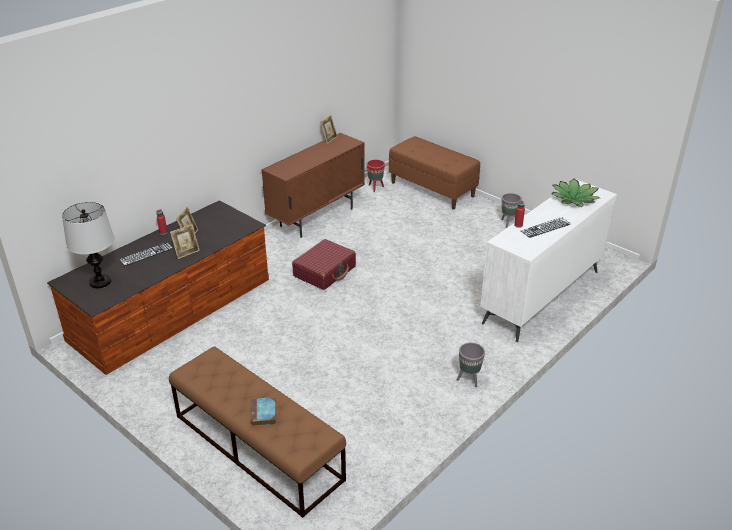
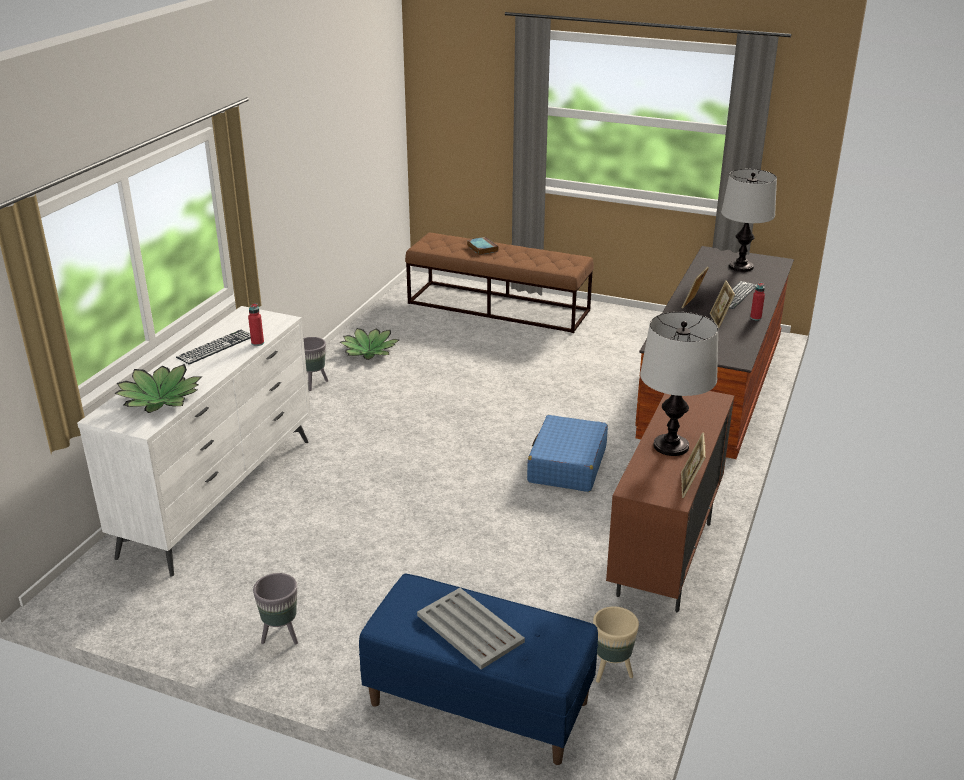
camera: 160 degrees right, 5 degrees down
(320, 153) = (671, 446): none -> table lamp
(325, 271) = (567, 465): red suitcase -> blue suitcase
(375, 188) = (611, 672): red planter -> beige planter
(410, 410) = (370, 351): none -> potted plant
(432, 189) = (477, 703): brown bench -> blue bench
(437, 155) = (469, 628): none -> grey tray

